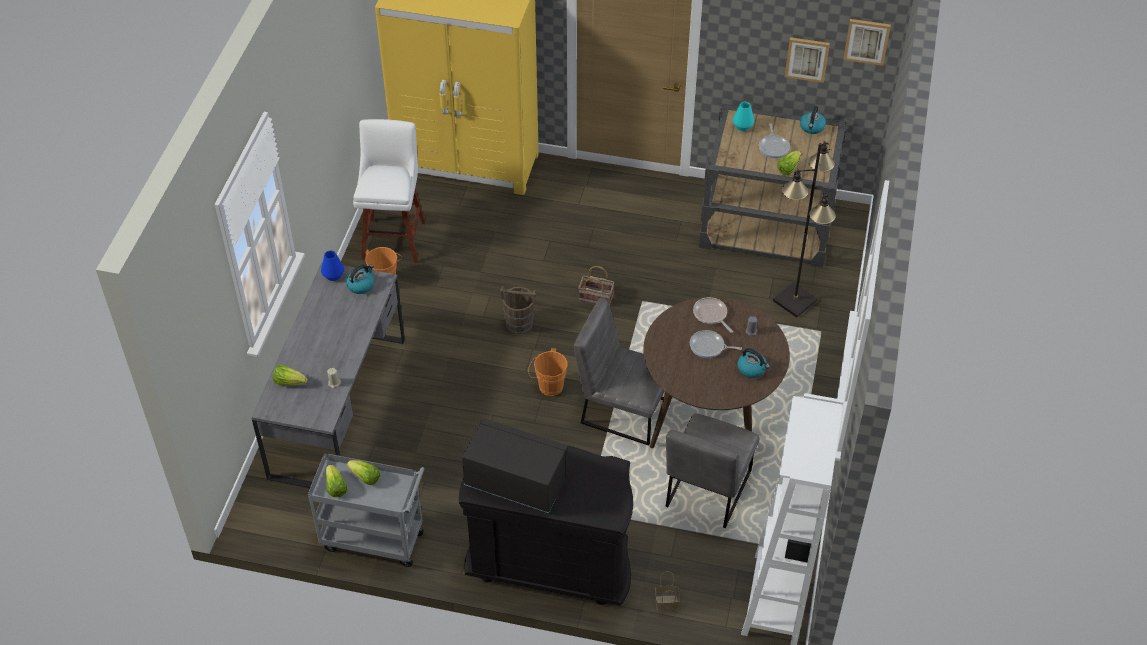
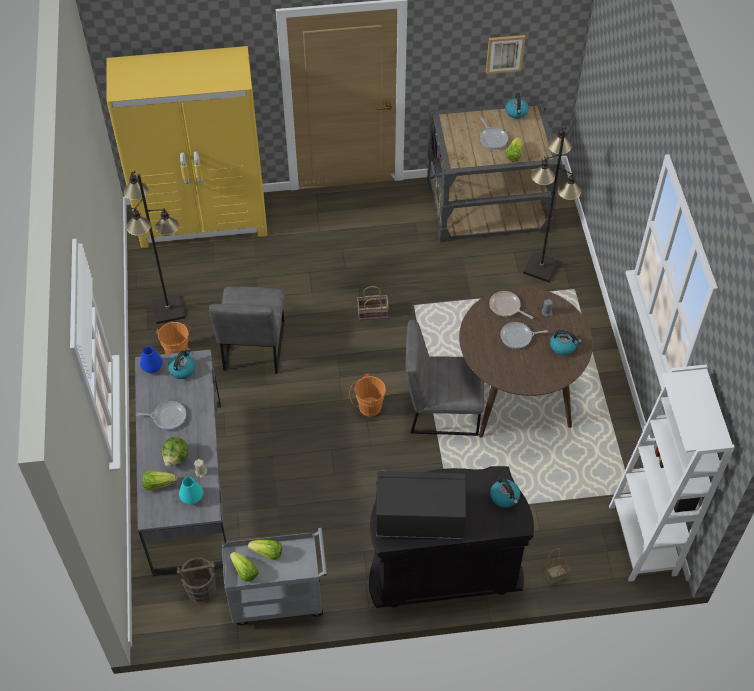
camera: 20 degrees left, 5 degrees up
(317, 363) = (176, 457): none -> lettuce
(326, 324) = (167, 417): none -> frying pan
(394, 239) = (168, 309): white stool -> black floor lamp
(519, 323) = (316, 357): brown bucket -> brown bucket (201, 590)
(611, 488) = (505, 497): none -> kettle
(707, 491) = (544, 461): grey chair -> grey chair (253, 348)
(742, 126) = (458, 126): turquoise vase -> turquoise vase (192, 497)
(866, 41) = (557, 25): picture -> none

